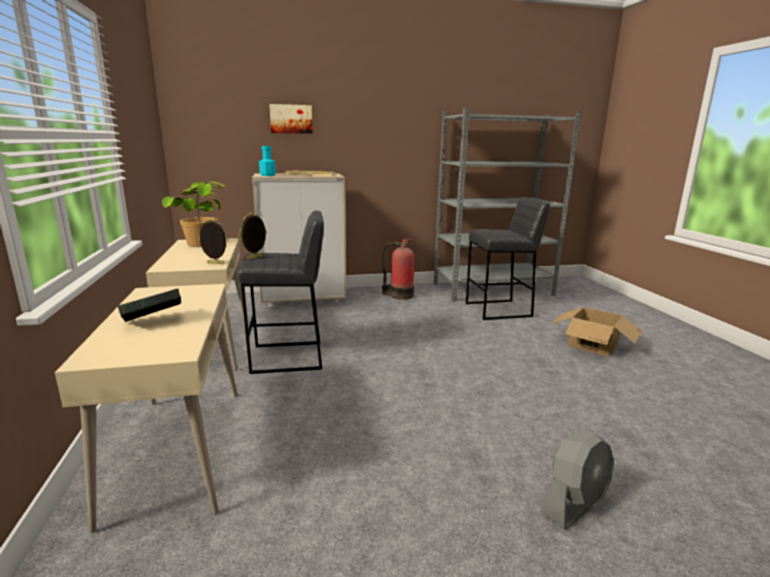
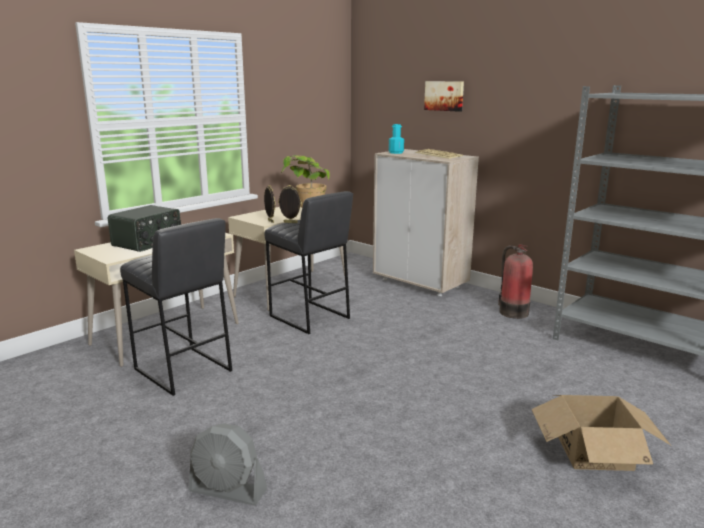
camera: 55 degrees right, 0 degrees up
(153, 322) = (148, 243): book -> radio
(499, 310) = (584, 369): grey stool -> grey stool (184, 370)

